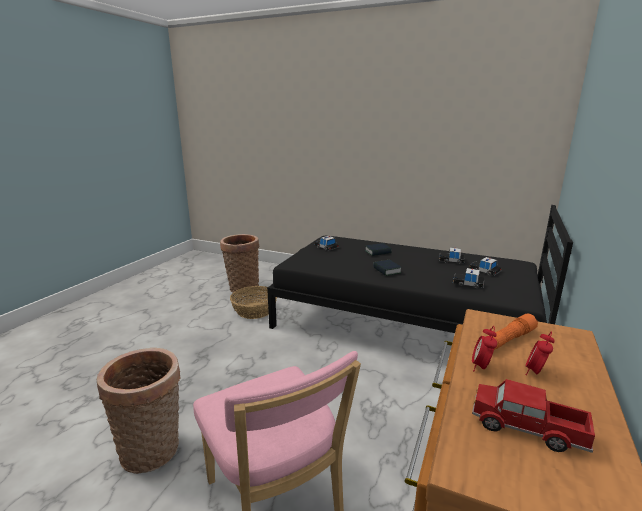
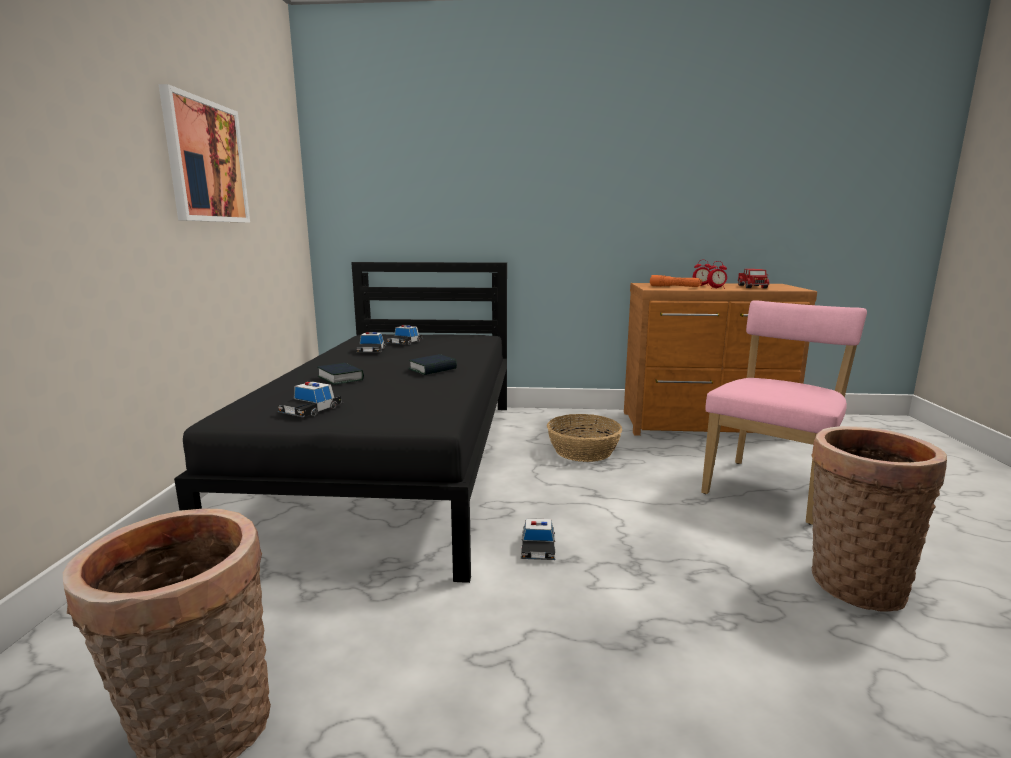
camera: 110 degrees left, 5 degrees down
(255, 310) = (388, 634): basket -> basket (582, 451)
(428, 132) = (206, 162): none -> picture
(468, 283) = (457, 344): toy car -> toy car (538, 547)

